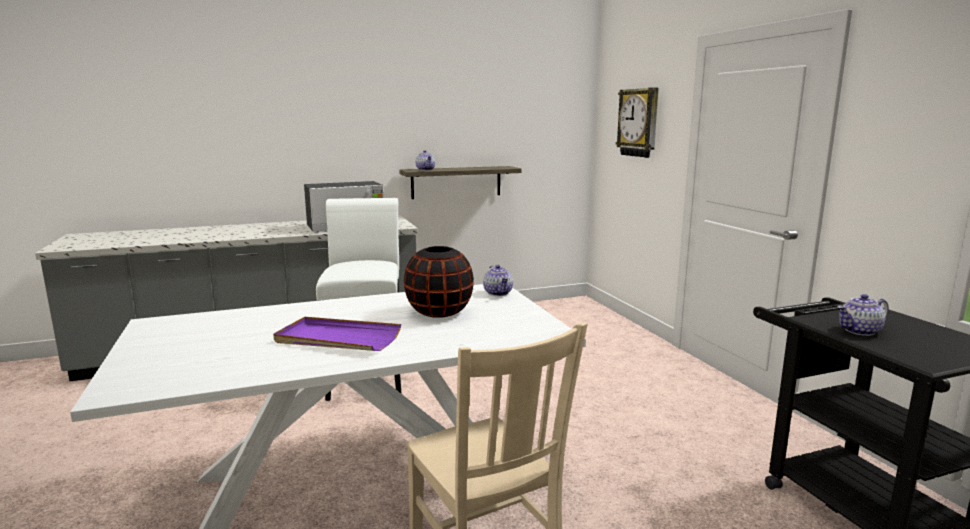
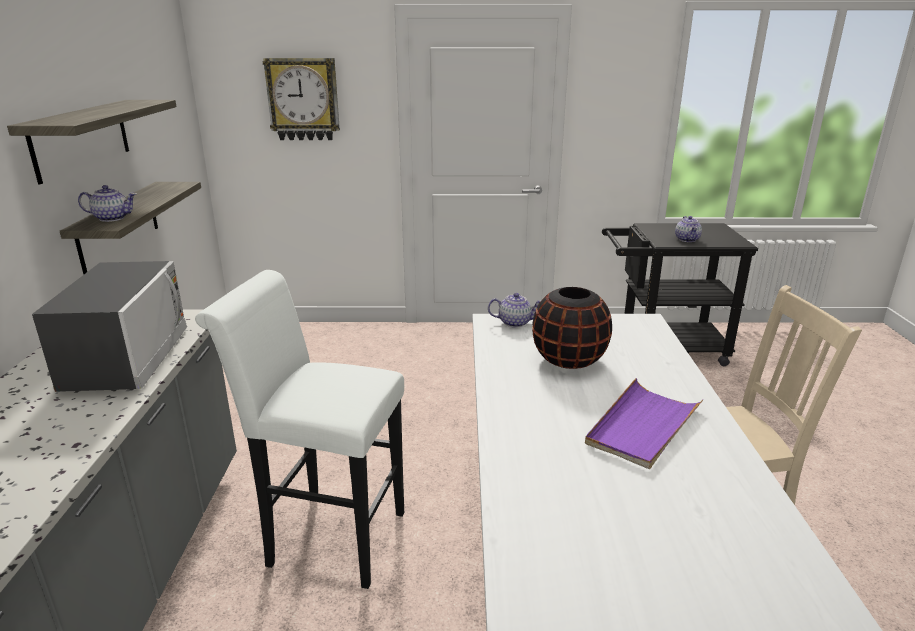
camera: 70 degrees left, 10 degrees up
(438, 126) = (81, 138): none -> shelf

